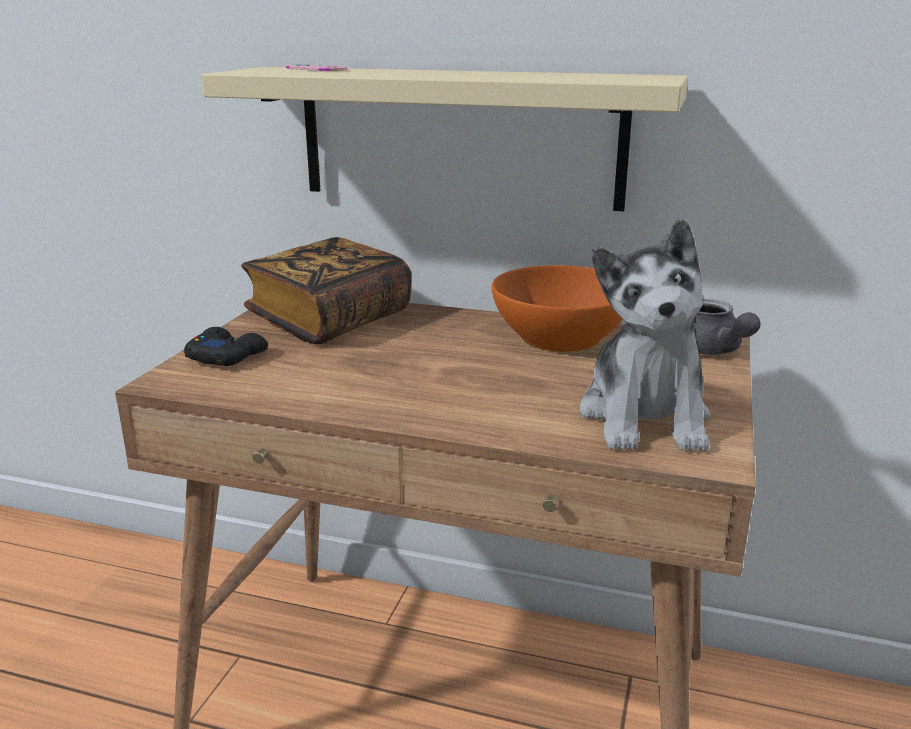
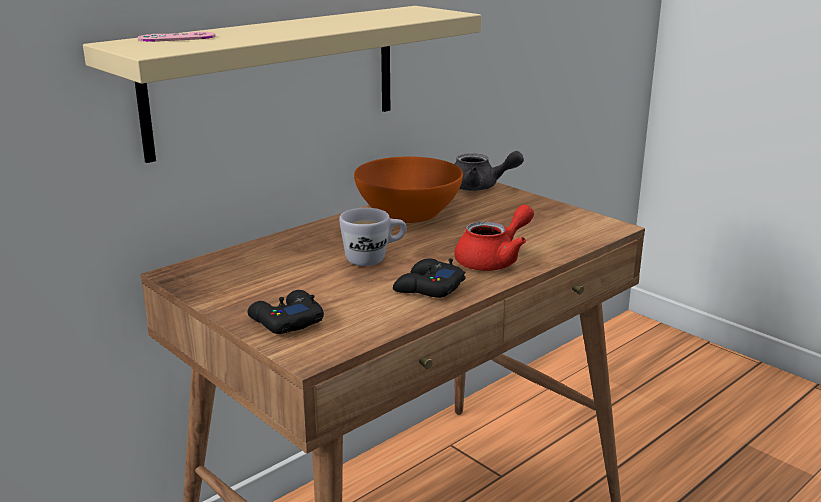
camera: 60 degrees left, 0 degrees up
(330, 320) = (260, 269): book -> none
(359, 393) = (428, 288): none -> black game controller
(407, 353) = (374, 259): none -> white mug
(477, 408) = (494, 260): none -> red teapot
(645, 417) = (551, 225): plush toy -> none

